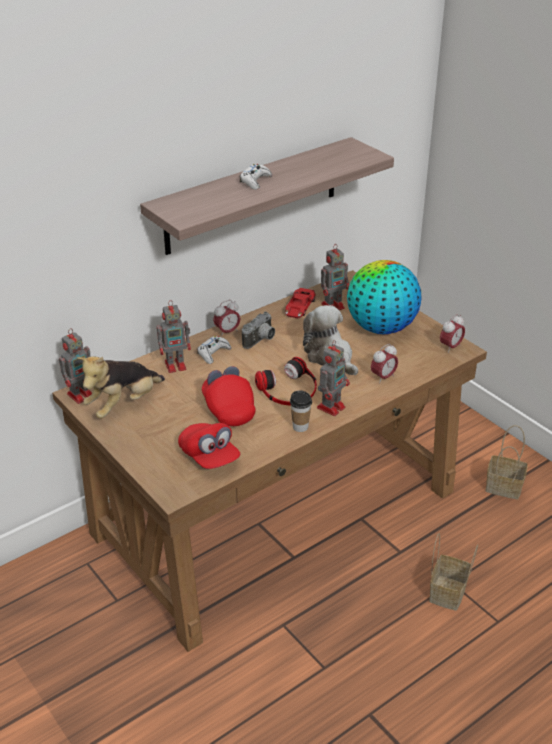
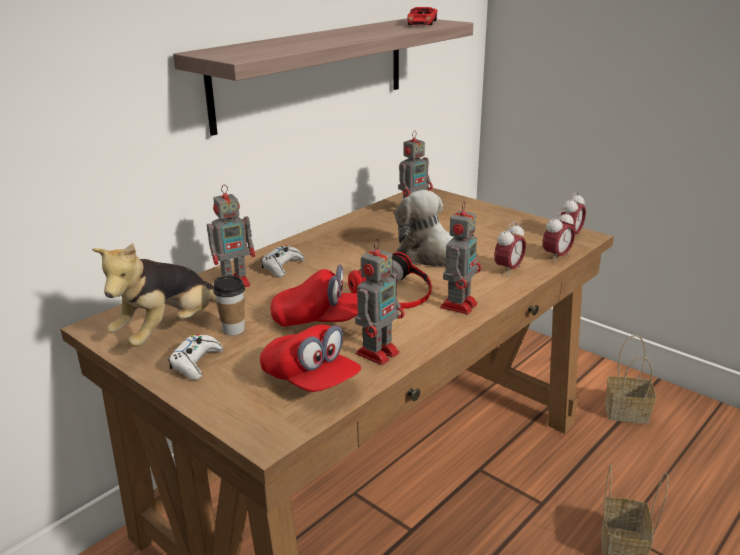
camera: 10 degrees left, 10 degrees down
(81, 394) = (104, 326): toy robot -> toy robot (379, 352)
(227, 332) = (294, 245): alarm clock -> alarm clock (556, 257)
(228, 408) = (320, 321): red cap -> red cap turned 135 degrees clockwise
(255, 181) = (320, 37): white game controller -> white game controller (196, 363)
(261, 341) = (339, 250): camera -> none
(299, 307) = (374, 217): red toy car -> red toy car (421, 23)
(300, 427) = (428, 331): cup -> cup (233, 330)
(381, 328) = (479, 226): globe -> none

